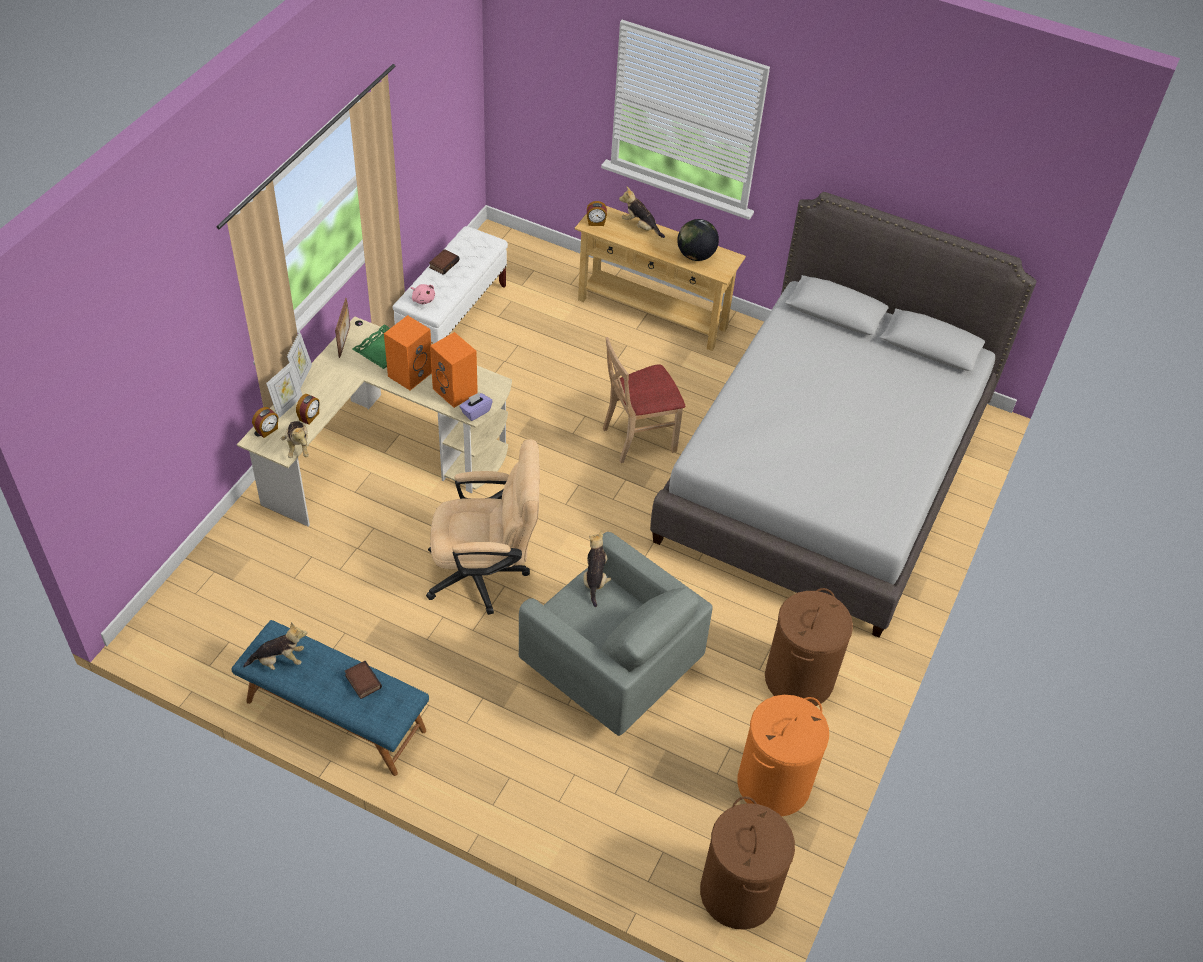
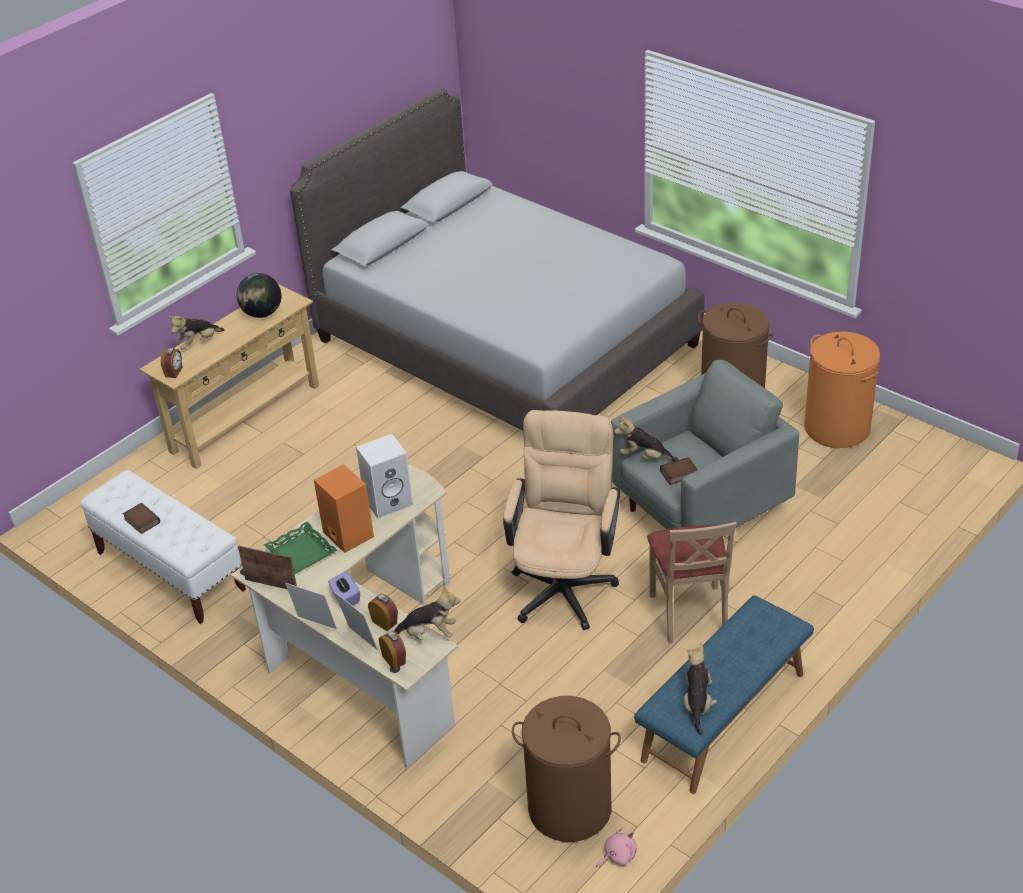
camera: 70 degrees left, 10 degrees down
(362, 681) = (736, 638): book -> book (679, 474)
(423, 299) = (193, 544): pink plush toy -> pink plush toy (618, 856)
(456, 391) = (389, 501): orange speaker -> white speaker
(476, 412) = (425, 489): purple tissue box -> purple tissue box (345, 598)
(639, 438) = (418, 451): beige chair -> beige chair (690, 613)
(738, 892) = (940, 464): brown laundry basket -> brown laundry basket (569, 808)

